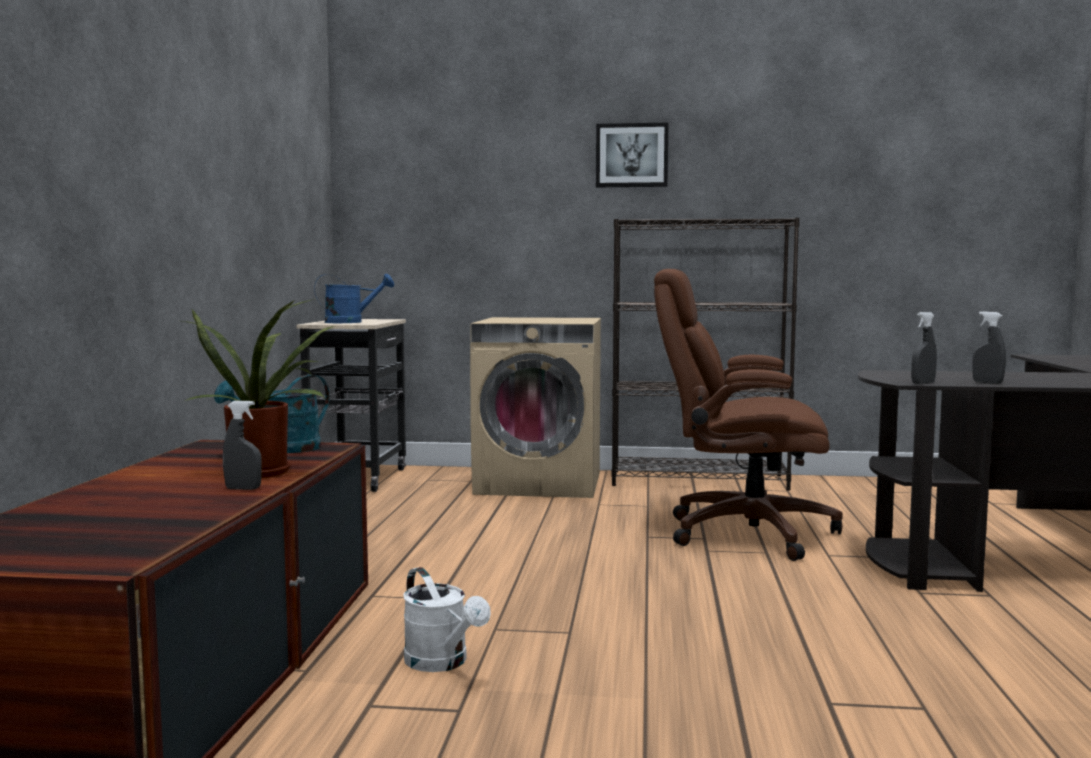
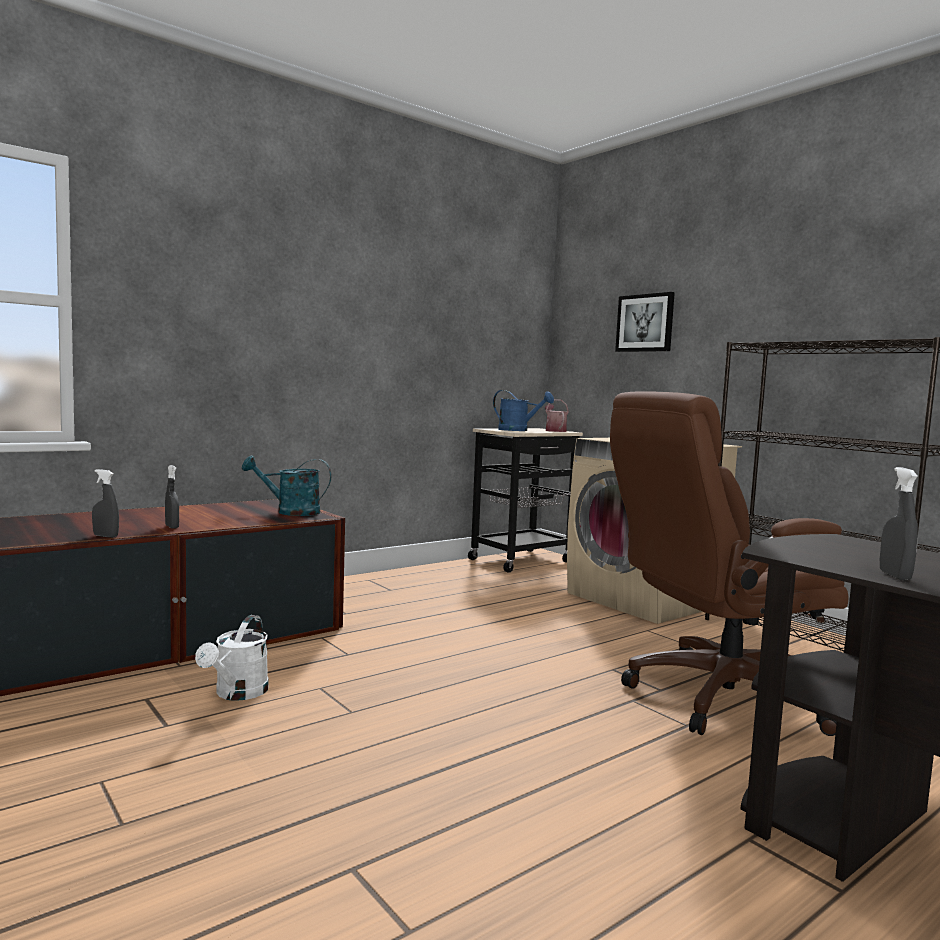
camera: 45 degrees right, 0 degrees up
(263, 471) = (224, 521): potted plant -> none
(375, 319) = (554, 430): none -> watering can
(631, 155) = (789, 274): picture -> picture (645, 323)
(738, 532) = (711, 697): brown office chair -> brown office chair turned 75 degrees counterclockwise
(923, 383) = (787, 557): grey spray bottle -> grey spray bottle (105, 536)

